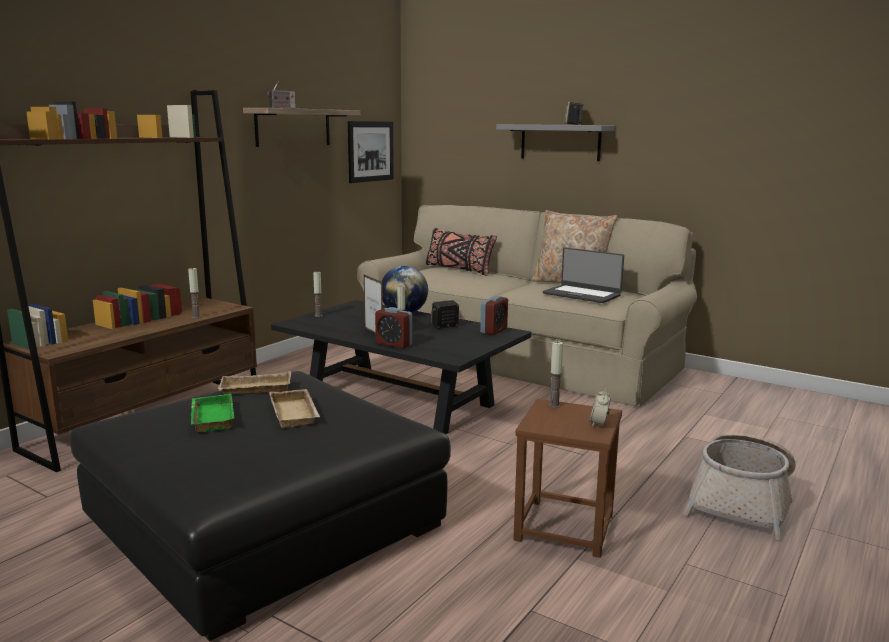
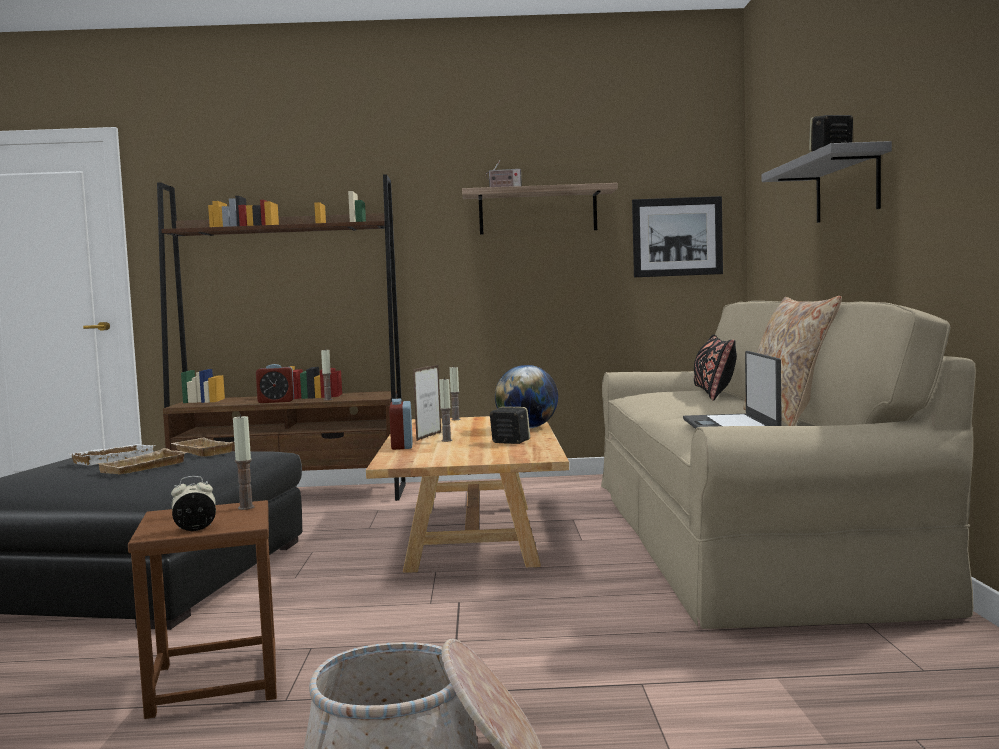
camera: 55 degrees right, 10 degrees down
(210, 417) = (113, 459): green tray -> white tray
(400, 401) = (474, 535): black coffee table -> beige coffee table
(493, 330) = (533, 453): alarm clock -> alarm clock (276, 401)

